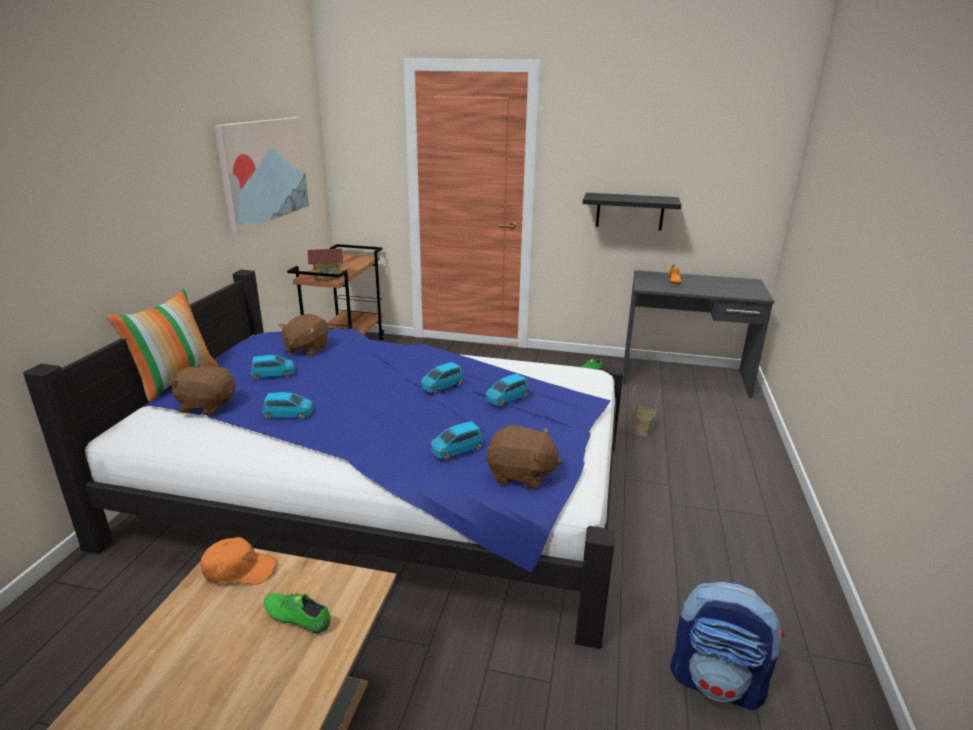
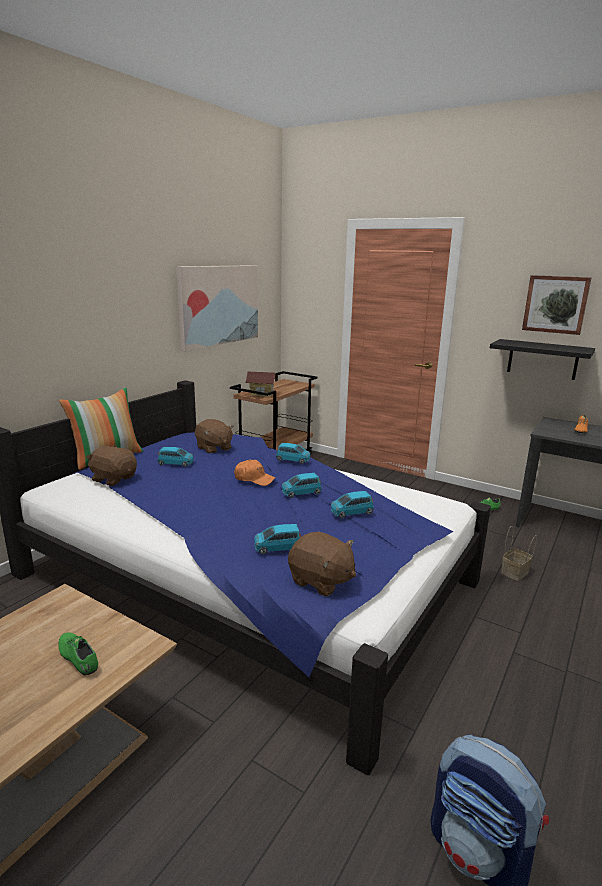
camera: 20 degrees right, 5 degrees down
(239, 570) = (64, 609): orange cap -> orange cap (254, 479)
(288, 414) = (166, 495): blue toy car -> blue toy car (293, 460)
(306, 349) = (214, 448): brown plush toy -> brown plush toy turned 75 degrees counterclockwise
(639, 154) = (555, 304): none -> picture

